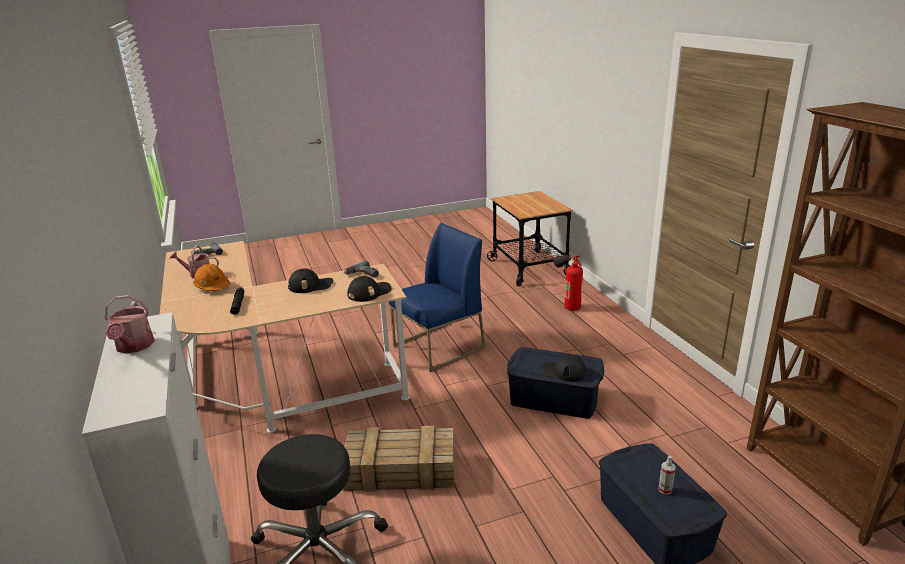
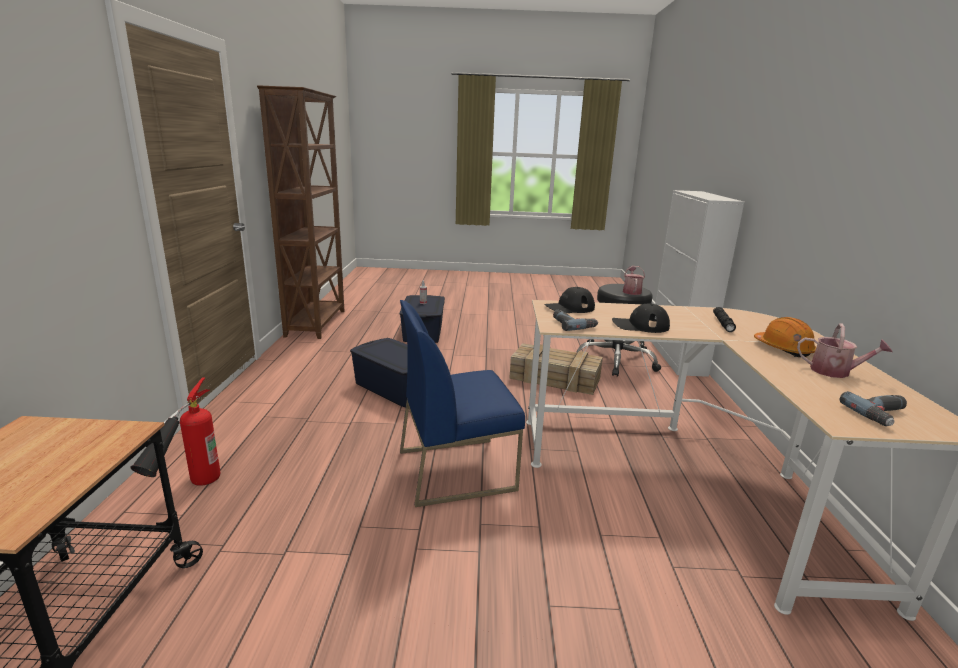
camera: 160 degrees left, 5 degrees down
(134, 347) = (713, 196): watering can -> watering can (631, 291)
(563, 371) = (395, 348): black cap -> none

